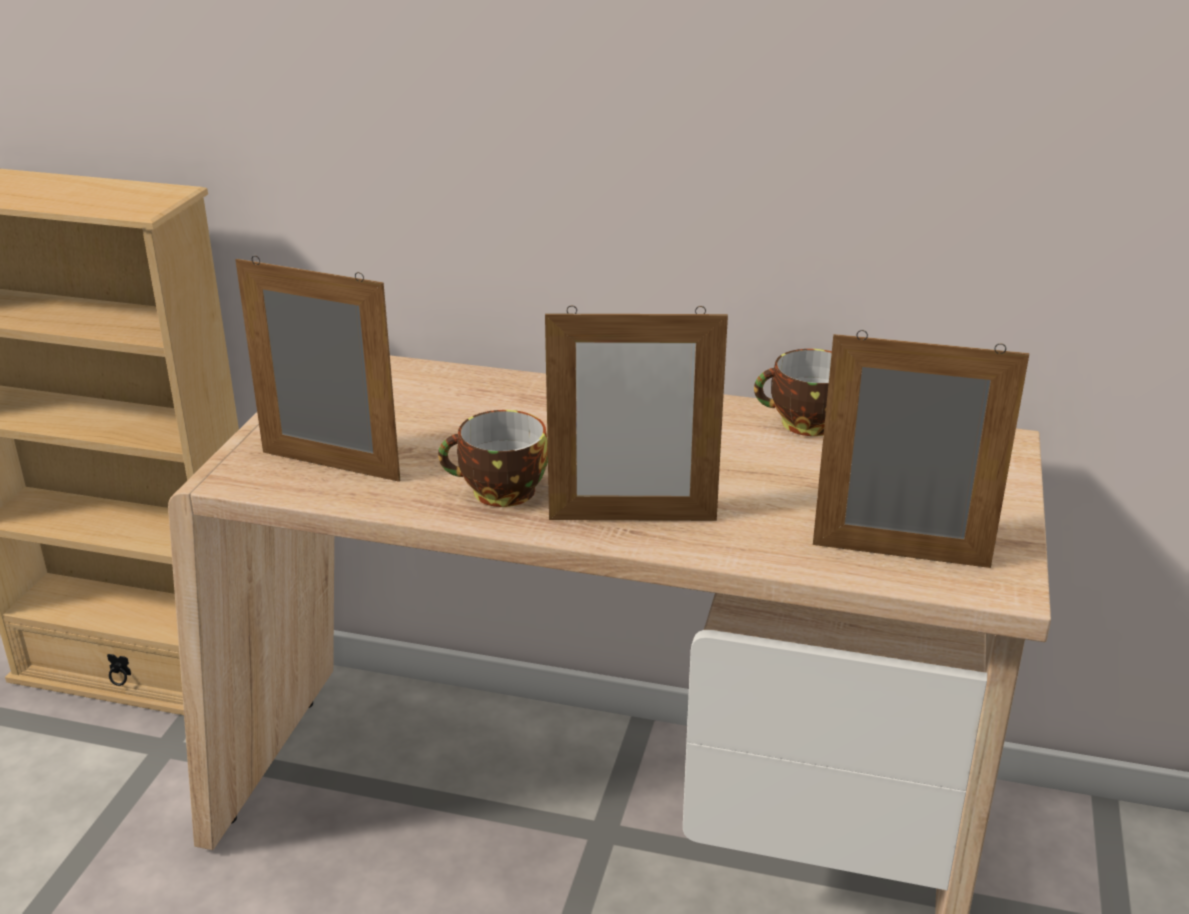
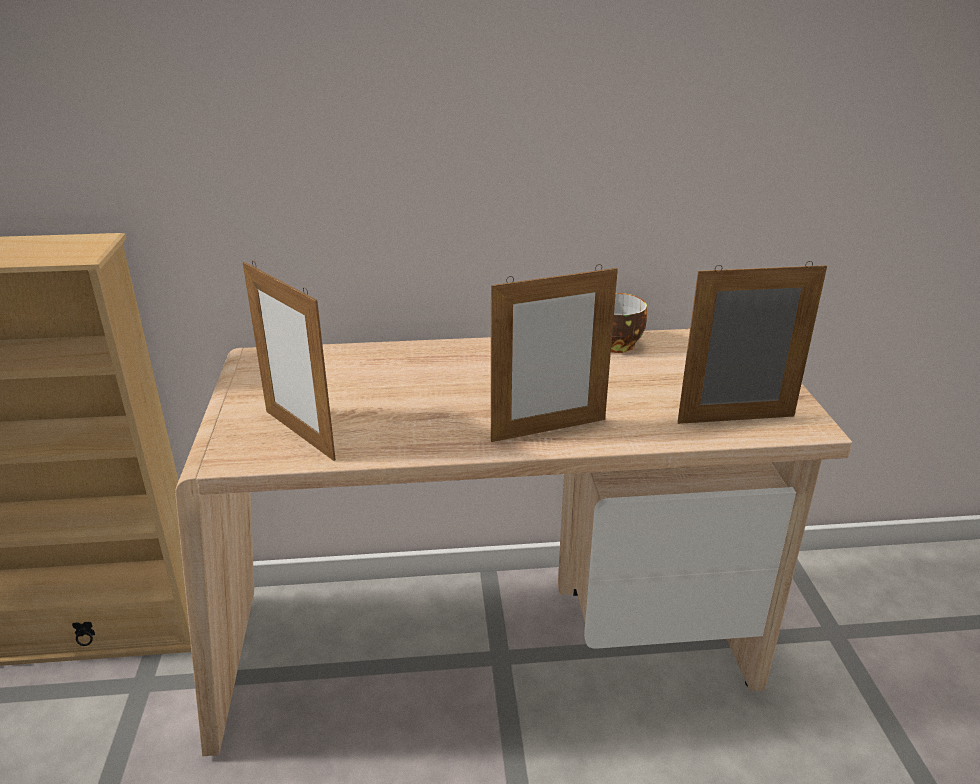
camera: 20 degrees left, 0 degrees up
(330, 466) = (299, 434): picture frame -> picture frame turned 135 degrees counterclockwise
(499, 493) = (442, 429): cup -> none

